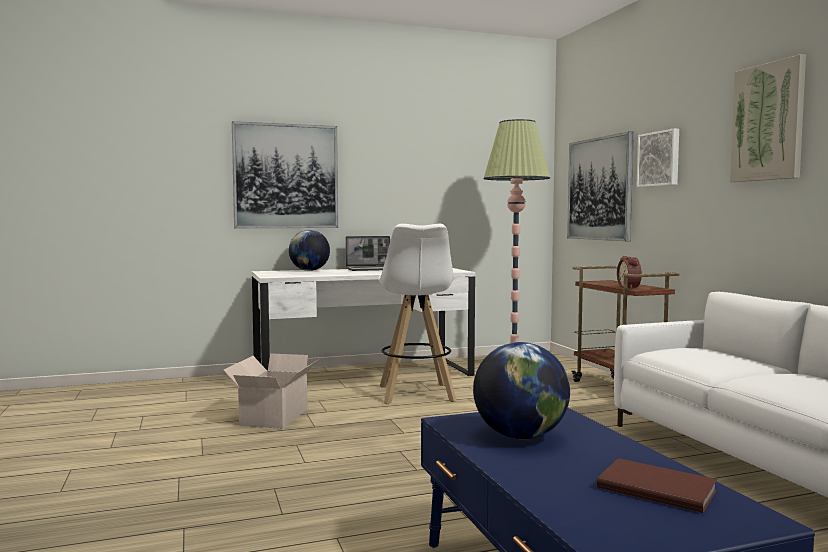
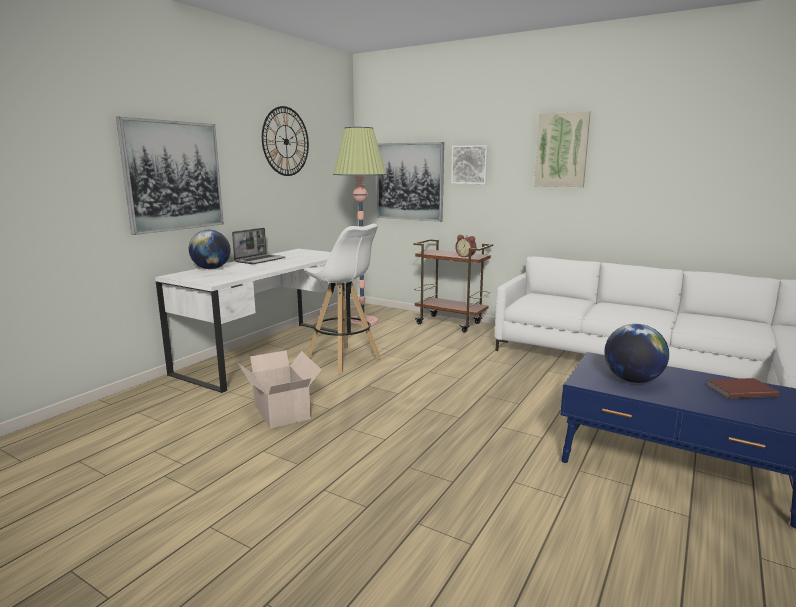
camera: 40 degrees left, 10 degrees up
(436, 144) = (286, 141): none -> wall clock

